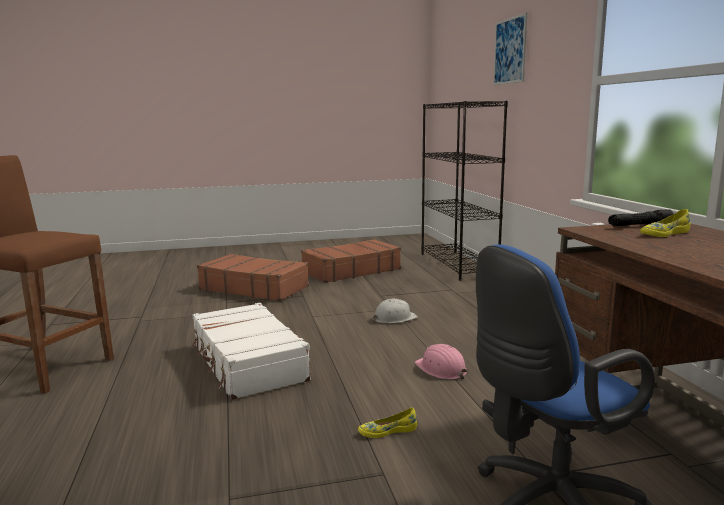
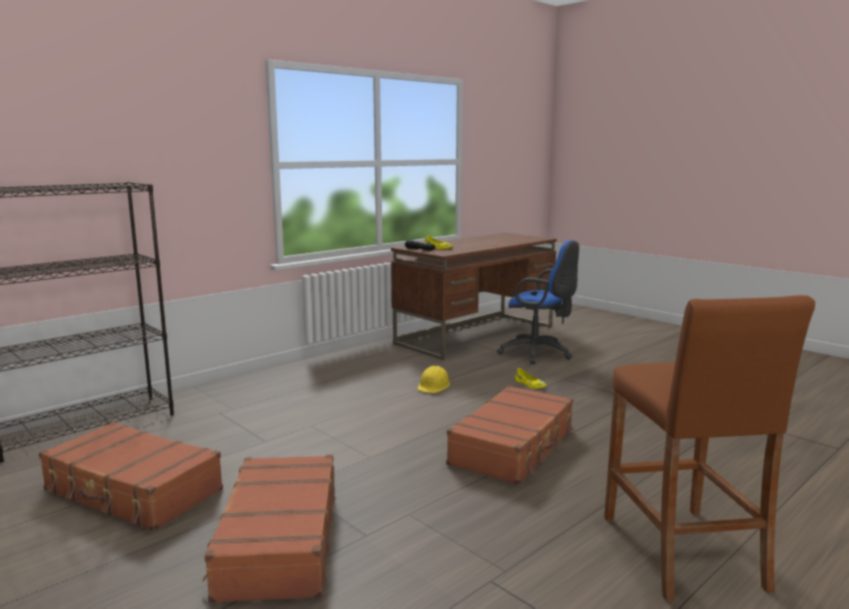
camera: 120 degrees left, 0 degrees up
(247, 363) = (513, 447): white suitcase -> brown suitcase
(394, 318) = (341, 418): white hard hat -> none
(441, 369) = (434, 386): pink hard hat -> yellow hard hat
(510, 51) = (111, 119): picture -> none

